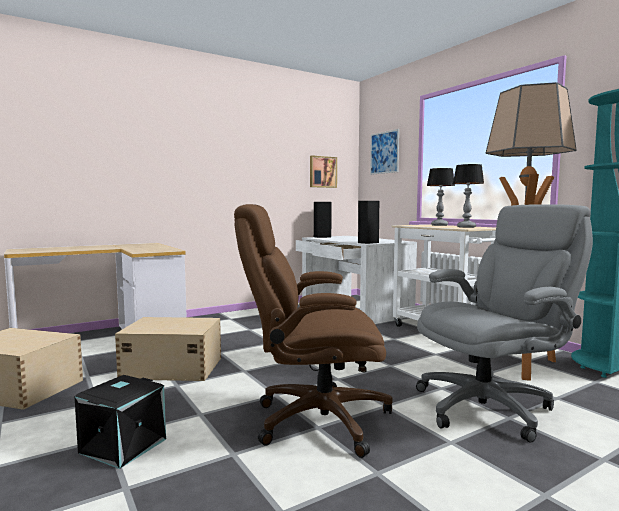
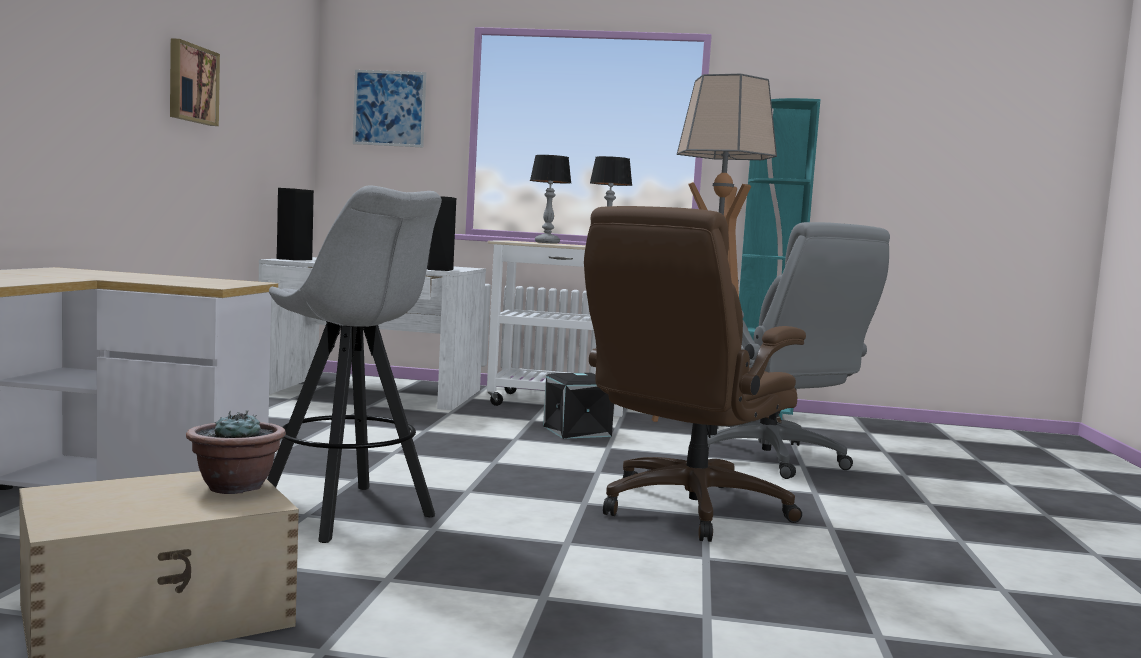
camera: 50 degrees left, 0 degrees up
(42, 341) = (235, 487): none -> potted plant
(122, 445) = (584, 595): black storage box -> black storage box (575, 431)
(171, 367) = (348, 514): beige storage box -> grey stool
(322, 172) = (279, 129): picture -> picture (191, 84)
(491, 407) = (773, 461): grey office chair -> grey office chair turned 135 degrees clockwise

